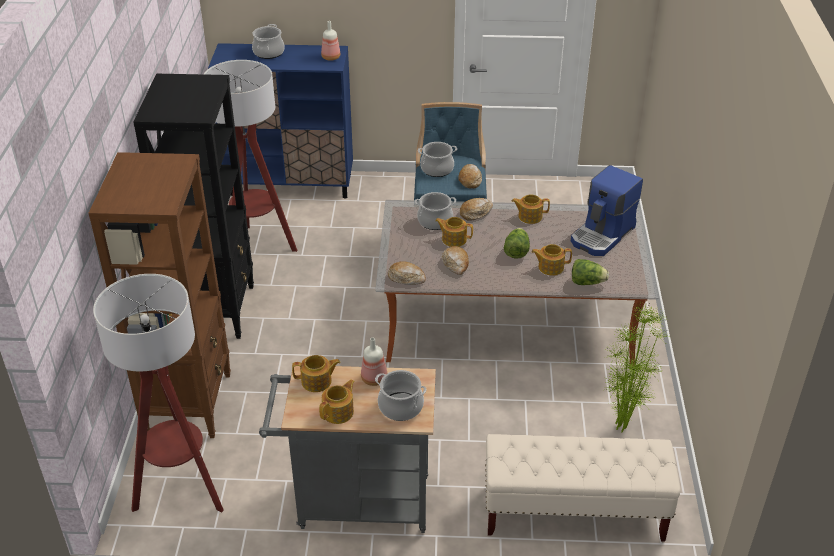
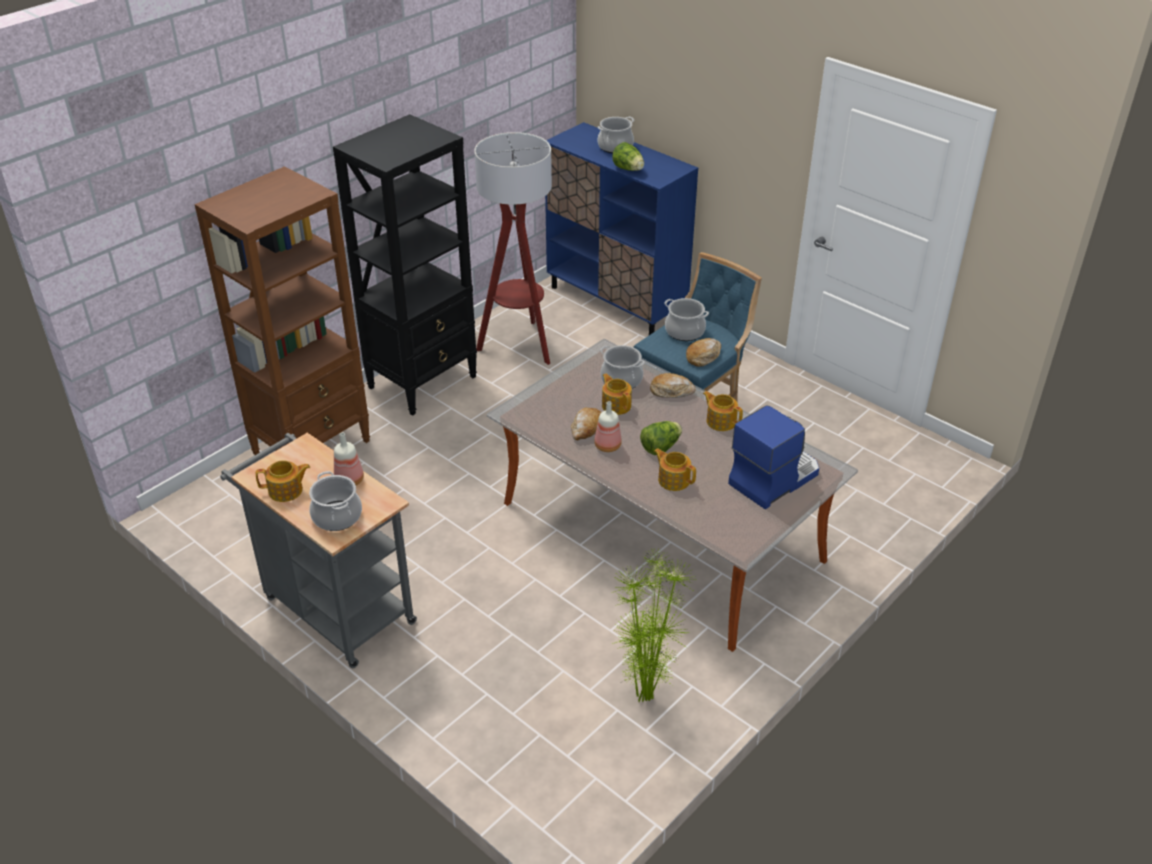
camera: 40 degrees right, 0 degrees up
(182, 490) = (227, 512): floor lamp -> none
(317, 382) = (305, 456): teapot -> none
(330, 57) = (665, 172): bottle -> bottle (606, 446)
(406, 278) = (525, 418): bread -> none
(573, 513) = (497, 742): beige bench -> none
(587, 282) = (690, 514): lettuce -> lettuce (628, 169)
(603, 235) = (773, 478): coffee machine -> coffee machine turned 150 degrees clockwise

